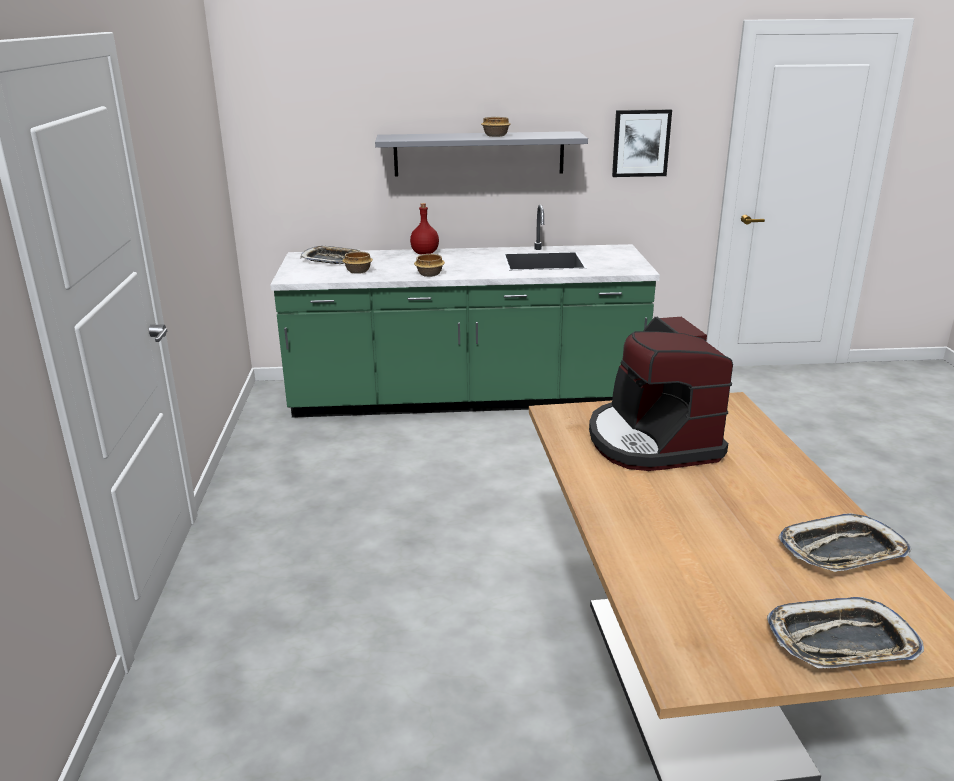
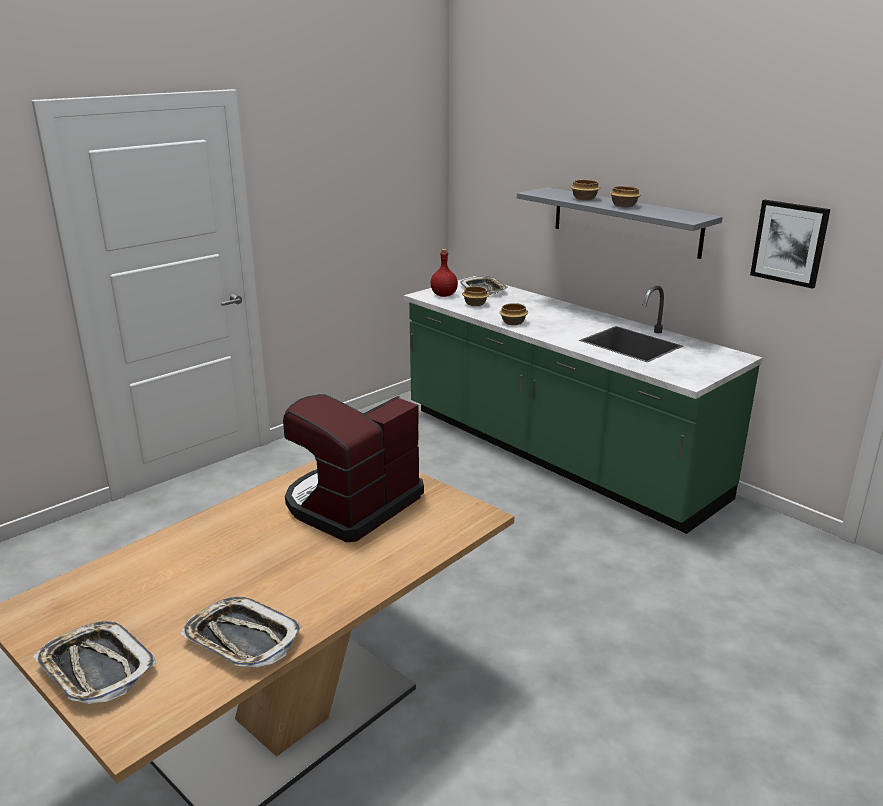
camera: 50 degrees right, 0 degrees up
(424, 253) = (557, 306): red bottle -> red bottle (444, 295)
(447, 136) = (584, 199): none -> bowl

